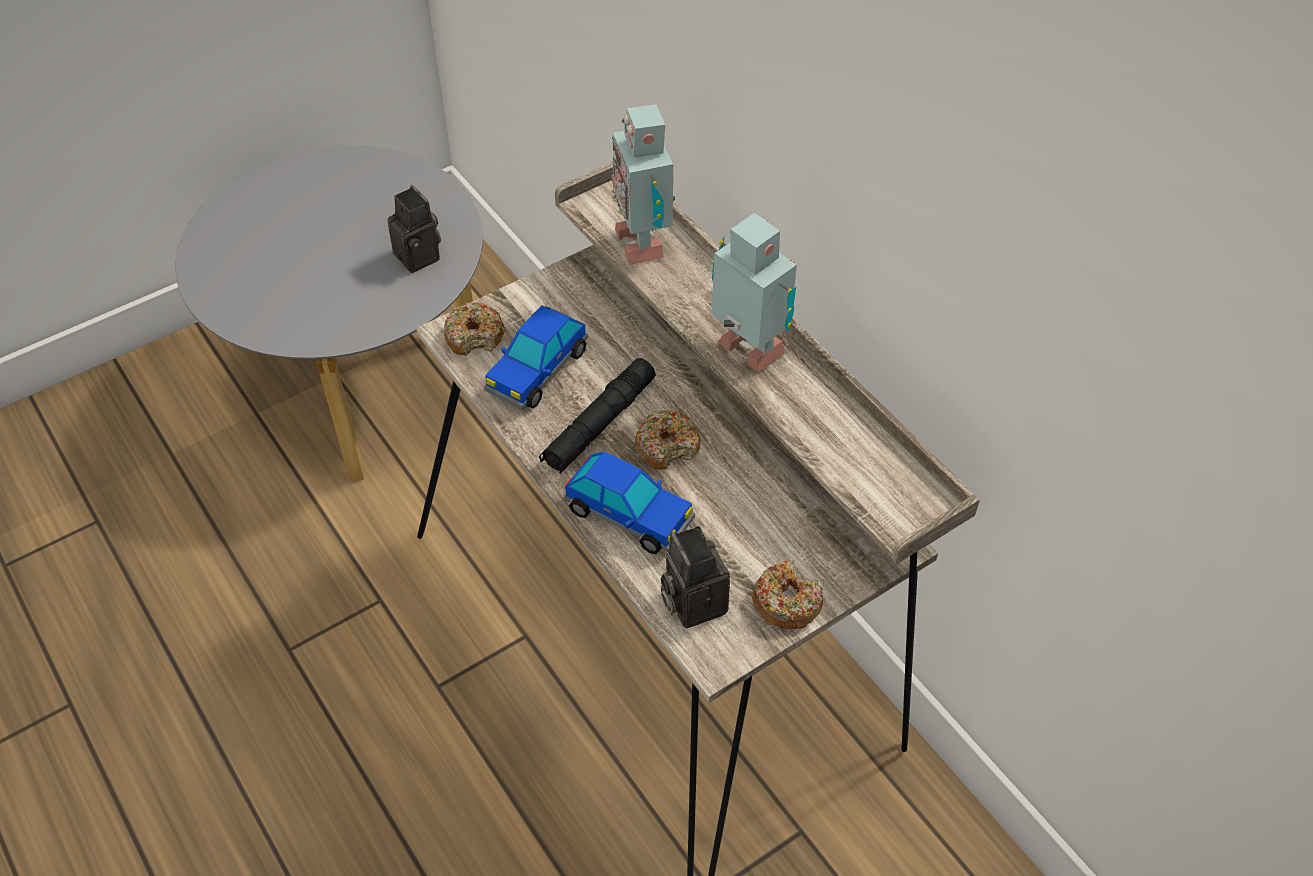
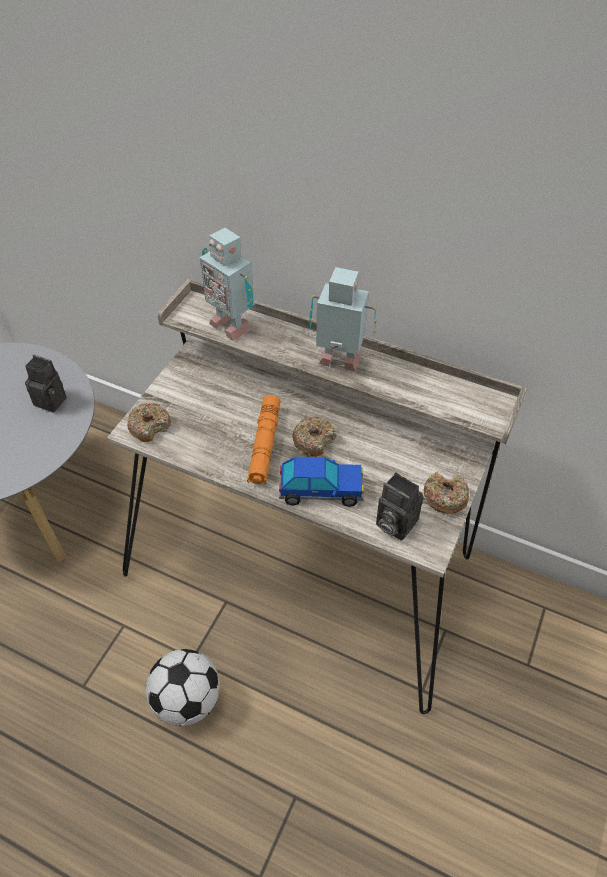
camera: 30 degrees left, 0 degrees up
(400, 733) = (187, 699): none -> football
(537, 370) = (204, 430): toy car -> none
(599, 424) = (264, 445): black flashlight -> orange flashlight

